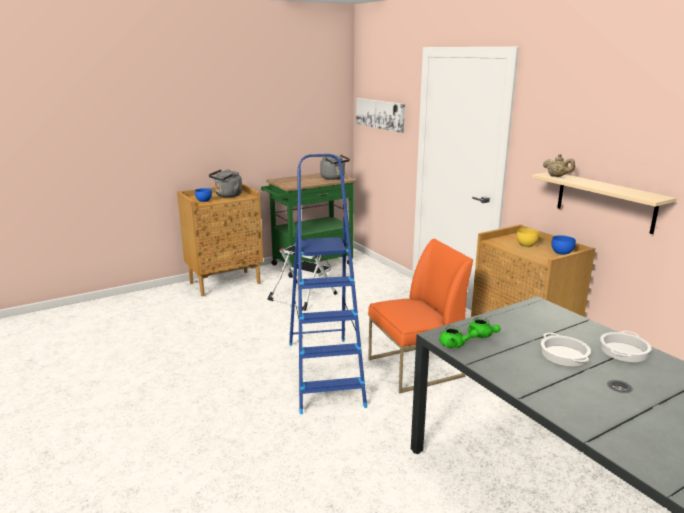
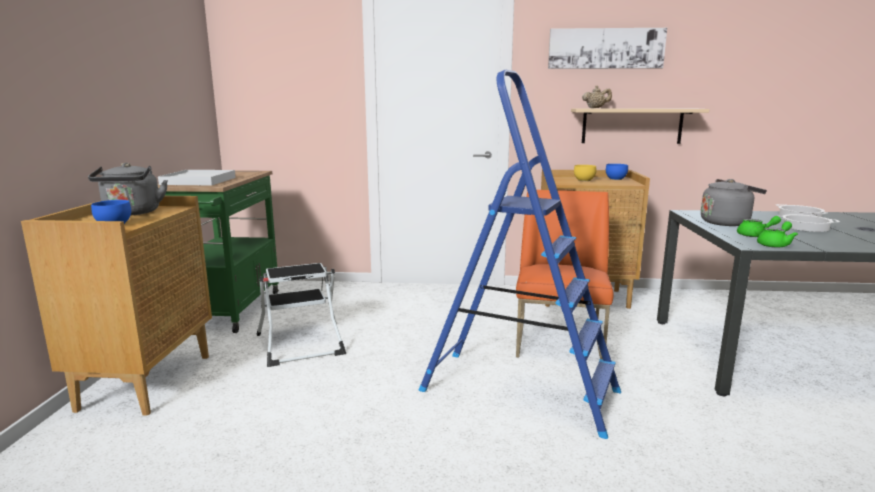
camera: 55 degrees left, 5 degrees down
(295, 180) = (198, 181): none -> white tray
(334, 178) = (240, 173): grey kettle -> grey kettle (726, 222)
(380, 114) = (281, 80): picture -> picture (605, 48)

